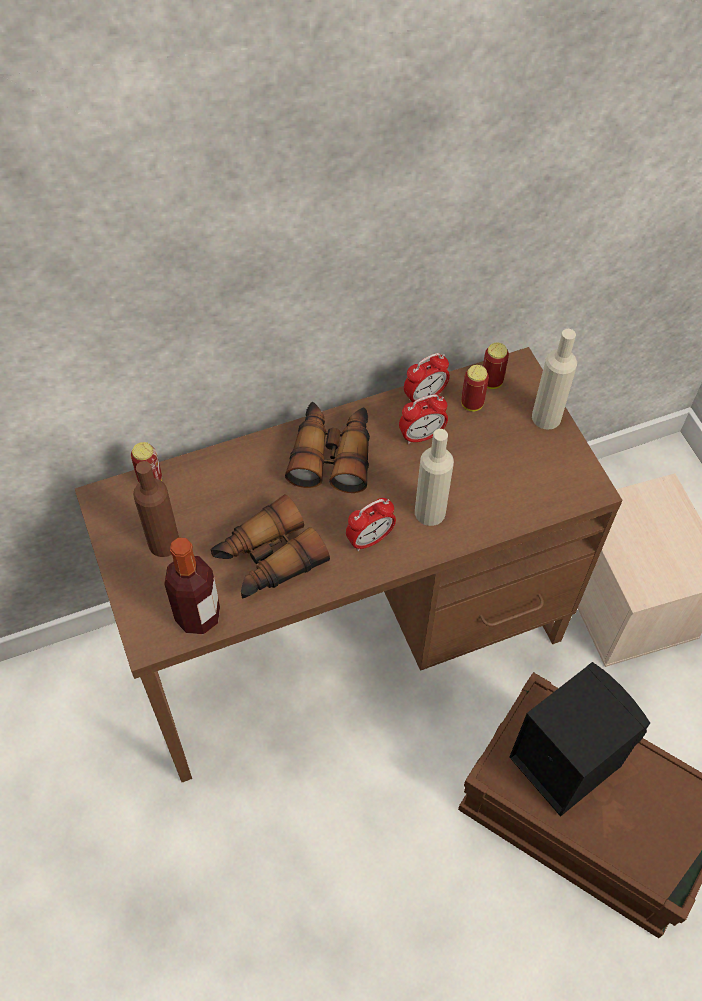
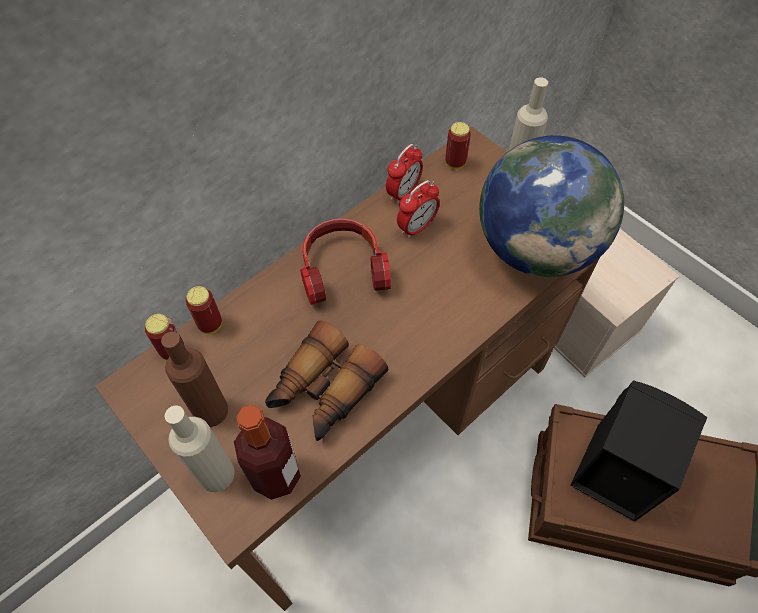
camera: 20 degrees left, 0 degrees up
(332, 453) = (342, 268): binoculars -> headphones
(370, 539) = (413, 337): alarm clock -> none
(430, 512) = (457, 293): beige bottle -> beige bottle (216, 474)
(472, 403) = (447, 186): can -> can (210, 324)
(529, 494) = (535, 249): none -> globe

